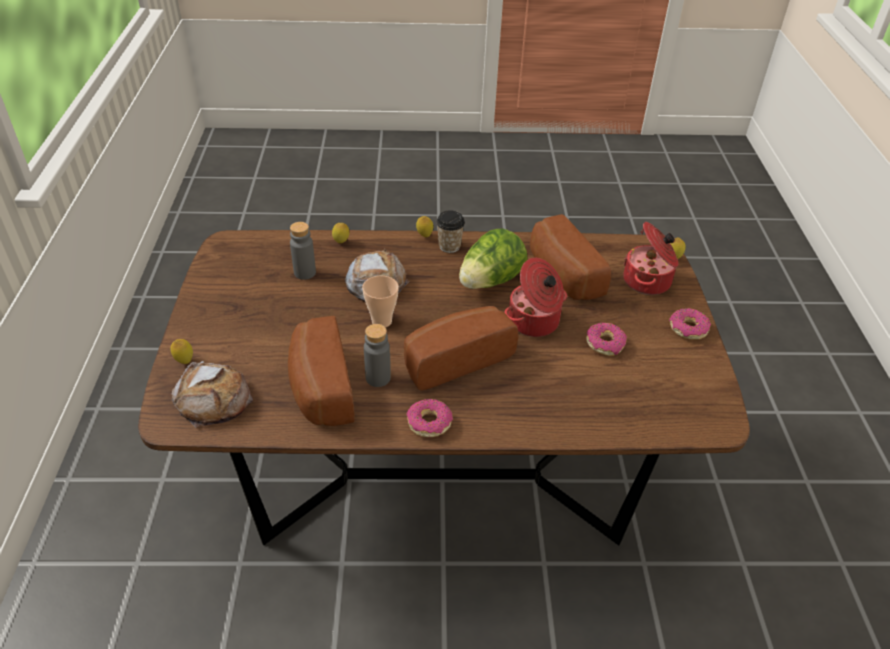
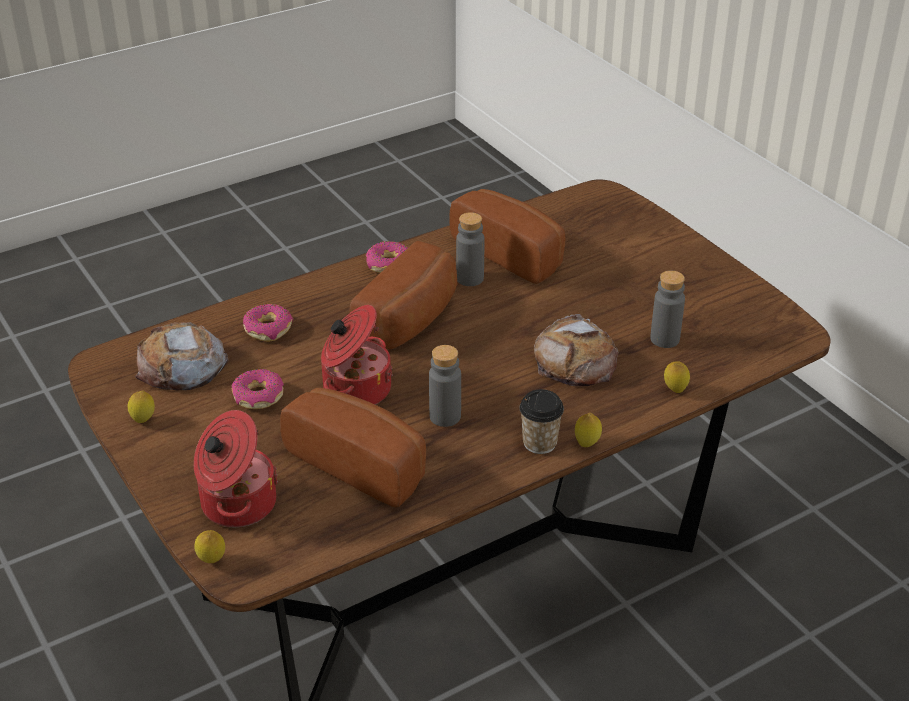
camera: 150 degrees right, 5 degrees down
(184, 361) = (654, 228): lemon -> lemon (143, 421)
(213, 399) = (589, 215): bread -> bread (181, 366)
(381, 321) = (522, 325): cup -> none
(490, 281) = (445, 416): lettuce -> grey bottle
(688, 329) = (160, 455): donut -> donut (268, 329)

